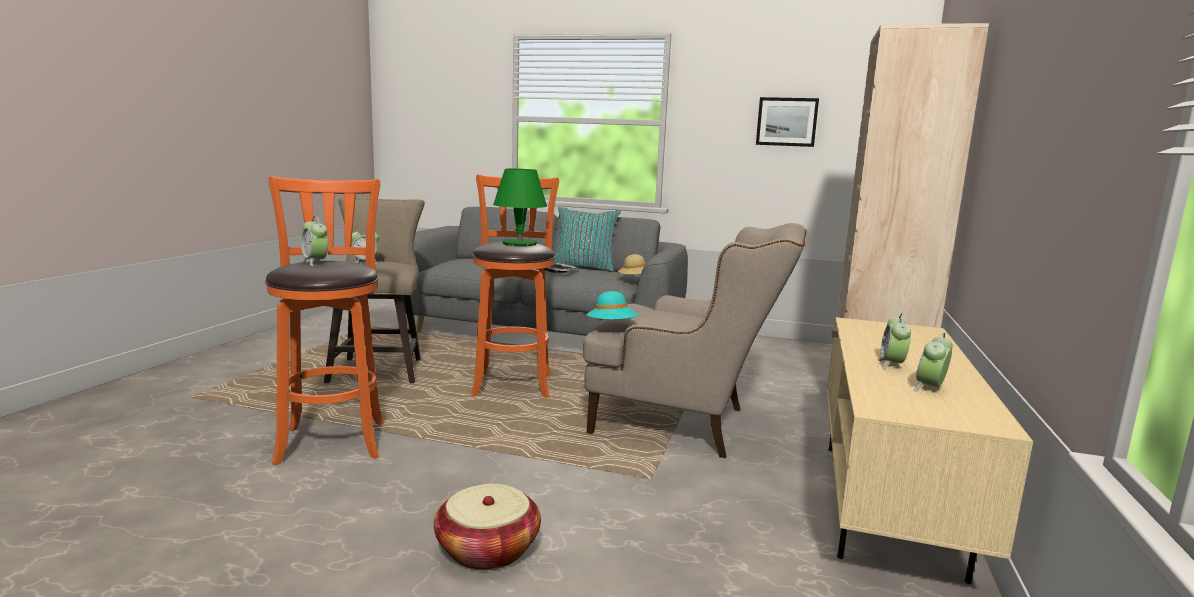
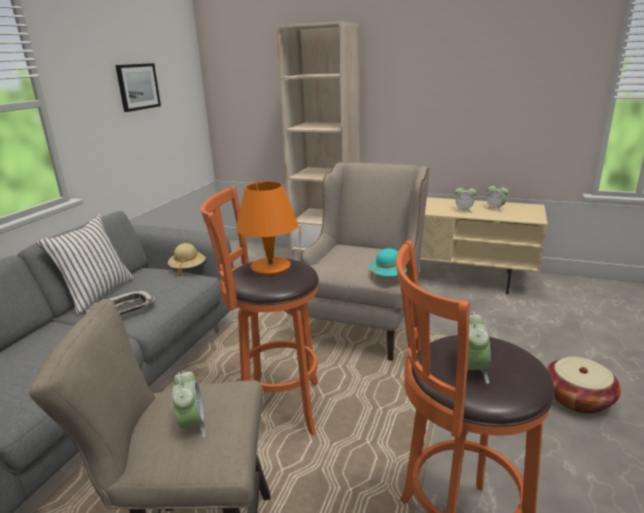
camera: 85 degrees left, 10 degrees up
(315, 262) = (472, 369): alarm clock -> alarm clock turned 45 degrees counterclockwise
(519, 243) = (270, 267): green table lamp -> orange table lamp
(584, 267) = (97, 294): turquoise pillow -> white pillow

